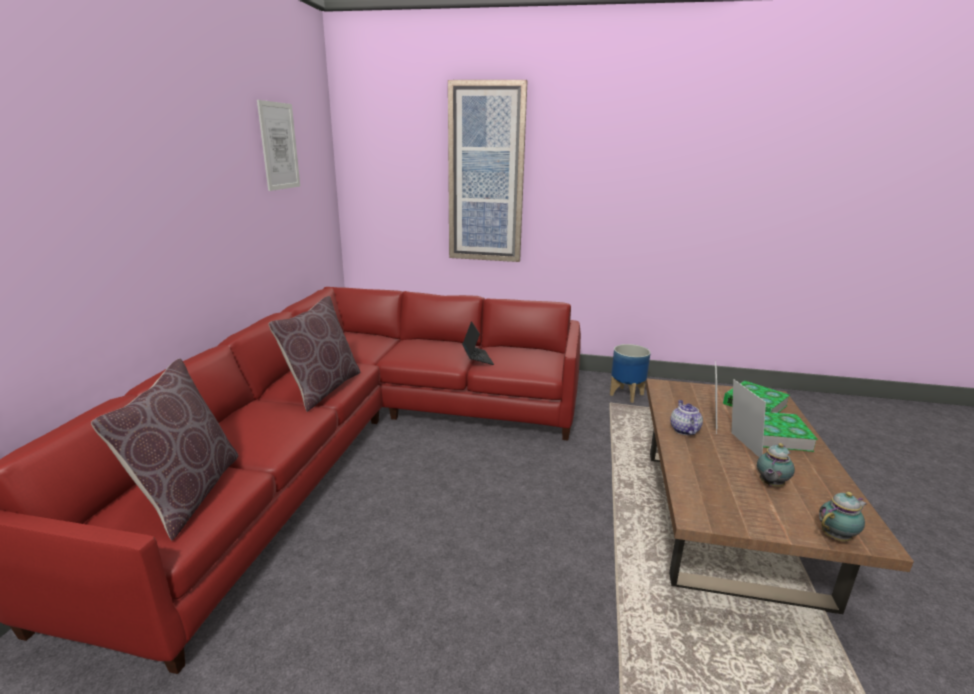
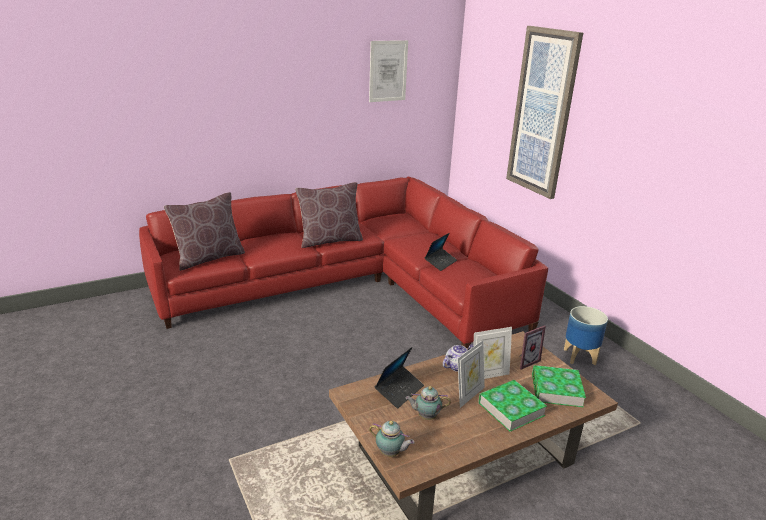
camera: 50 degrees right, 5 degrees up
(698, 397) = (525, 361): none -> picture frame
(710, 480) = (399, 390): none -> laptop

